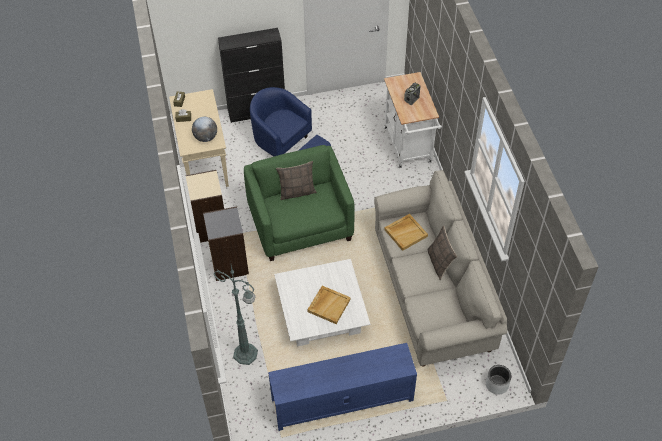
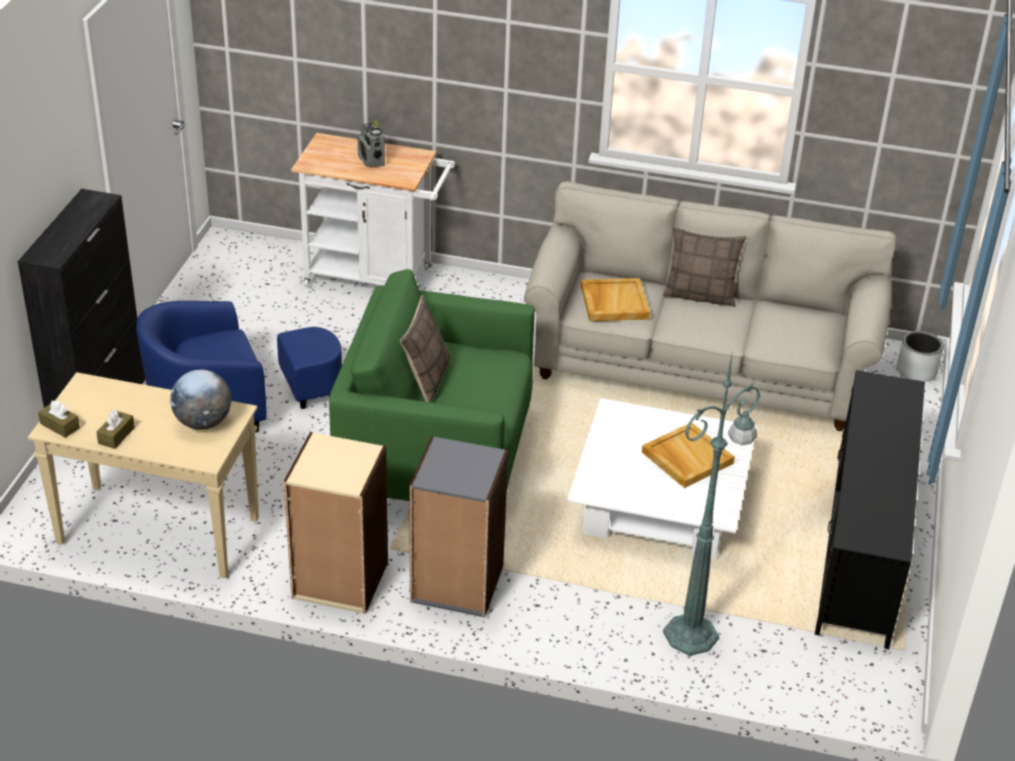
camera: 65 degrees left, 15 degrees down
(341, 400) = (862, 546): blue tv stand -> black tv stand

